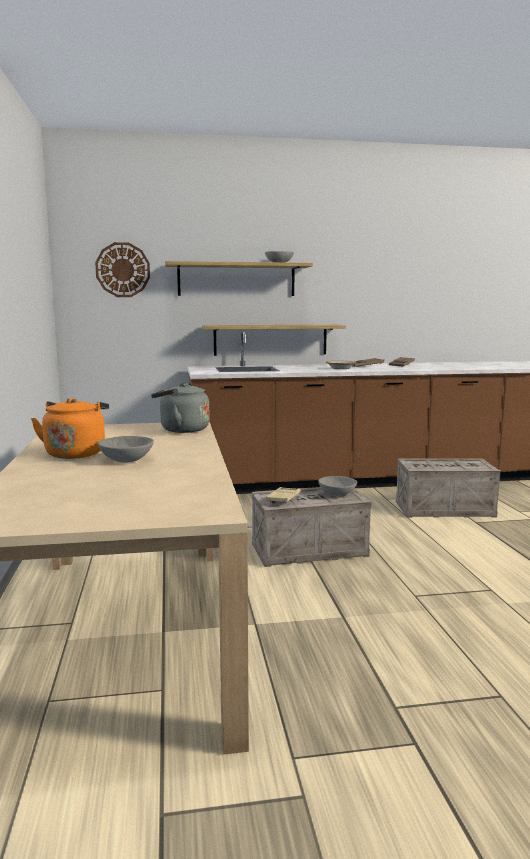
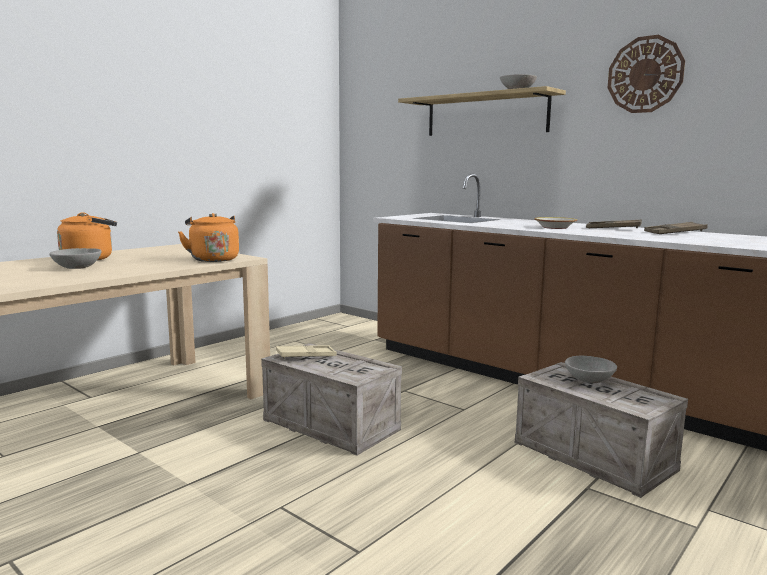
camera: 50 degrees right, 0 degrees up
(123, 270) = (387, 111): wall clock -> wall clock (645, 74)
(181, 430) = (213, 259): grey kettle -> orange kettle
(270, 340) = (519, 187): shelf -> none
(337, 494) = (358, 369): grey bowl -> grey bowl (589, 380)

